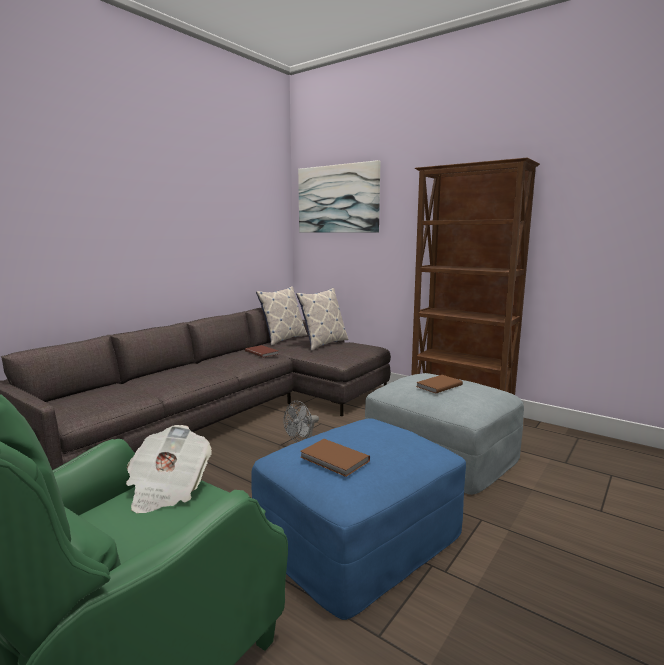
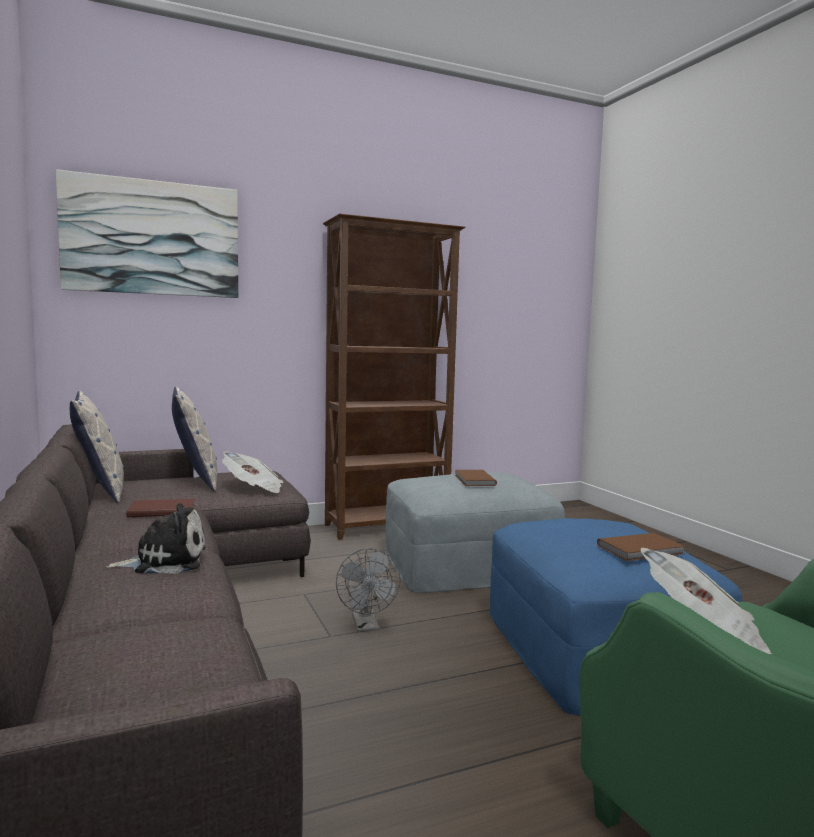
camera: 60 degrees left, 5 degrees down
(200, 371) = (165, 561): none -> plush toy
(332, 354) = (254, 488): none -> newspaper

